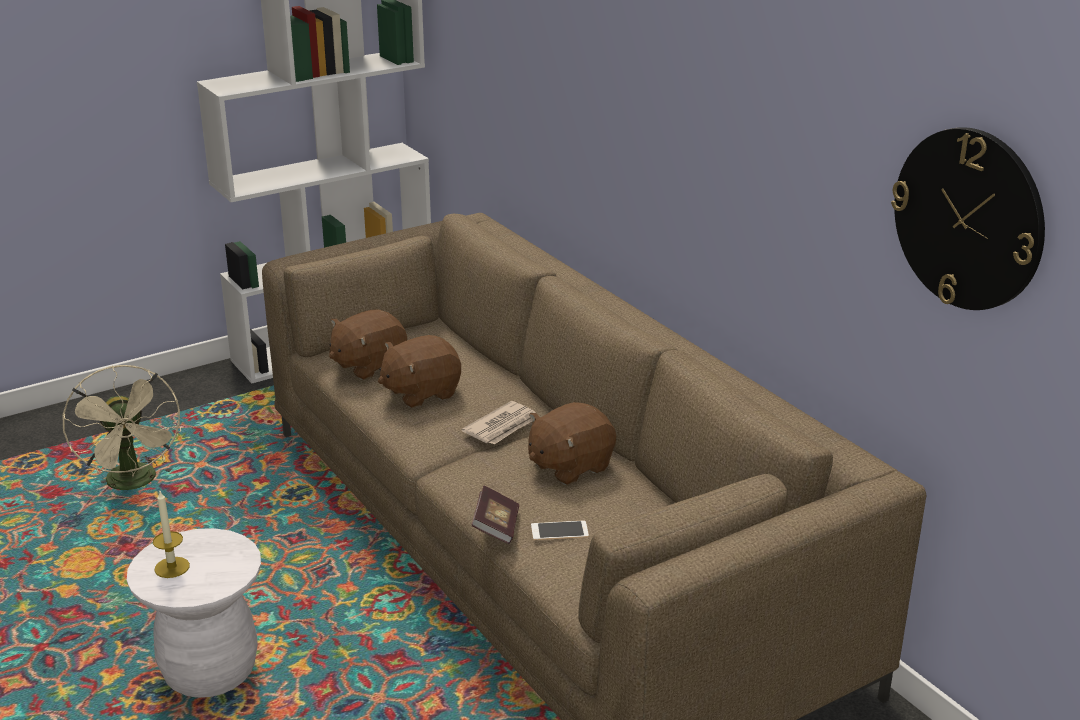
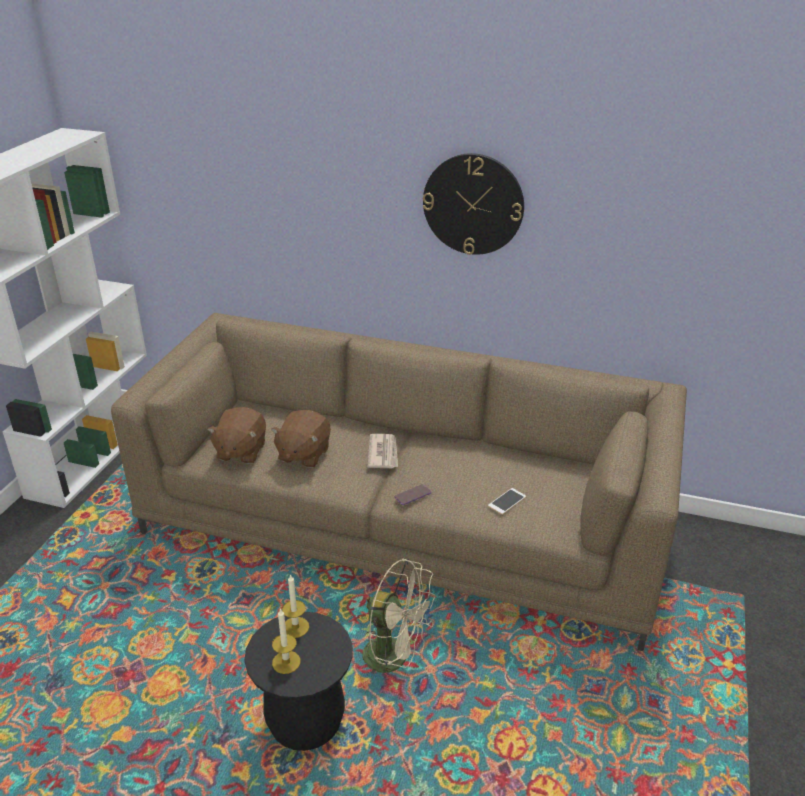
camera: 40 degrees left, 5 degrees up
(135, 484) = (68, 626): beige fan -> beige fan (395, 658)
(210, 672) = (305, 722): white stool -> black stool
(219, 545) = (295, 627): none -> candle
(470, 478) = (413, 495): none -> phone
(496, 527) = (471, 517): book -> none
(569, 466) = (455, 459): brown plush toy -> none
(968, 219) = (711, 222): wall clock -> wall clock (473, 204)

